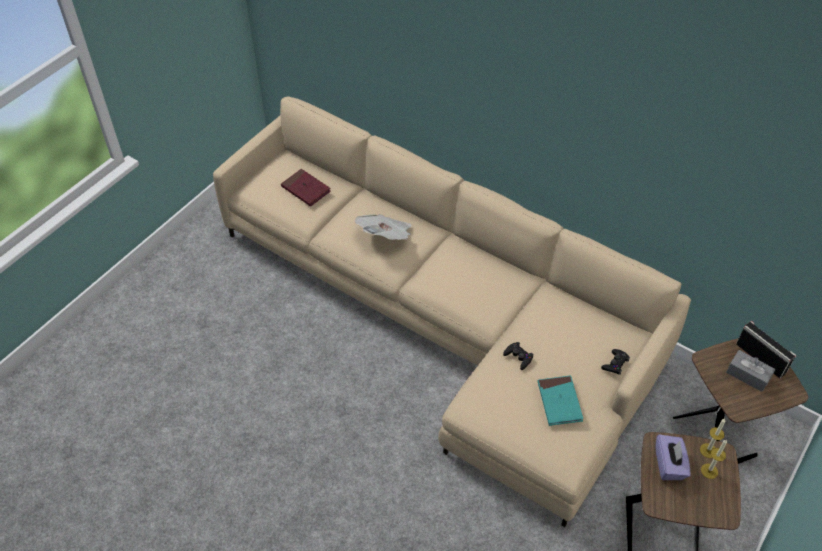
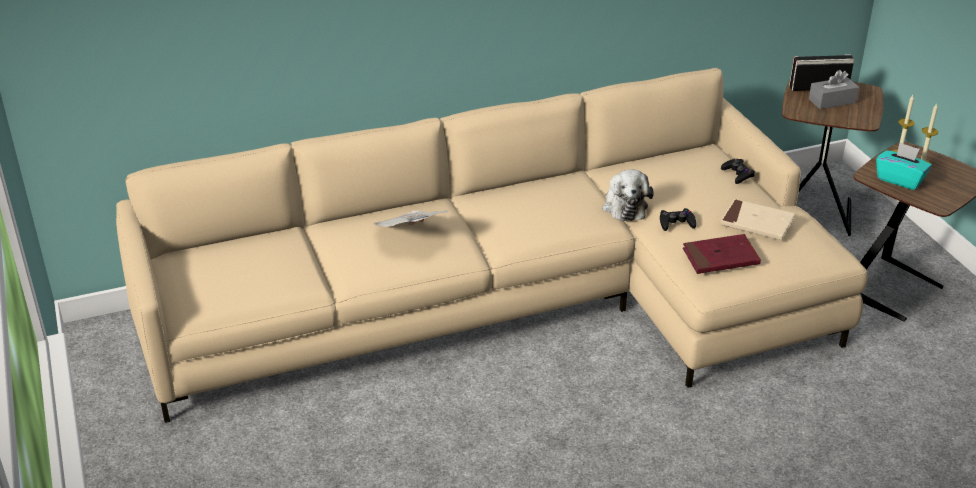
camera: 55 degrees left, 15 degrees down
(306, 189) = (257, 261): red book -> red book (720, 257)
(517, 320) = (624, 206): none -> plush toy
(559, 402) = (757, 223): turquoise book -> beige book
(669, 465) = (900, 179): purple tissue box -> turquoise tissue box

